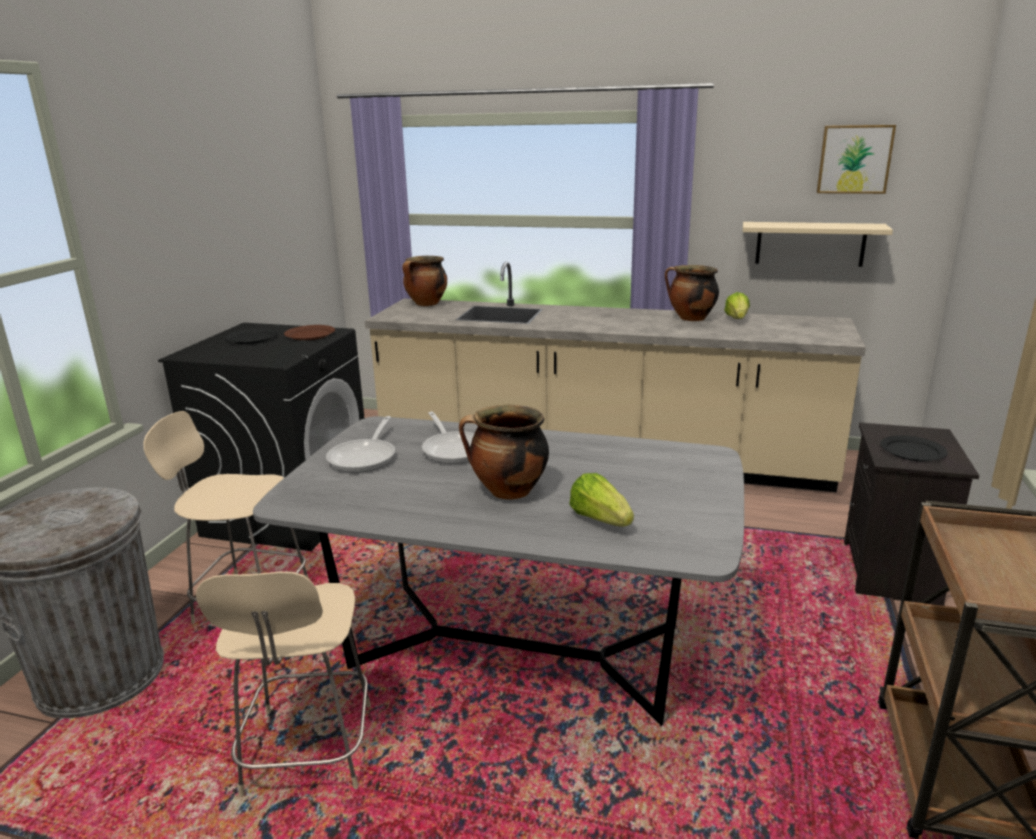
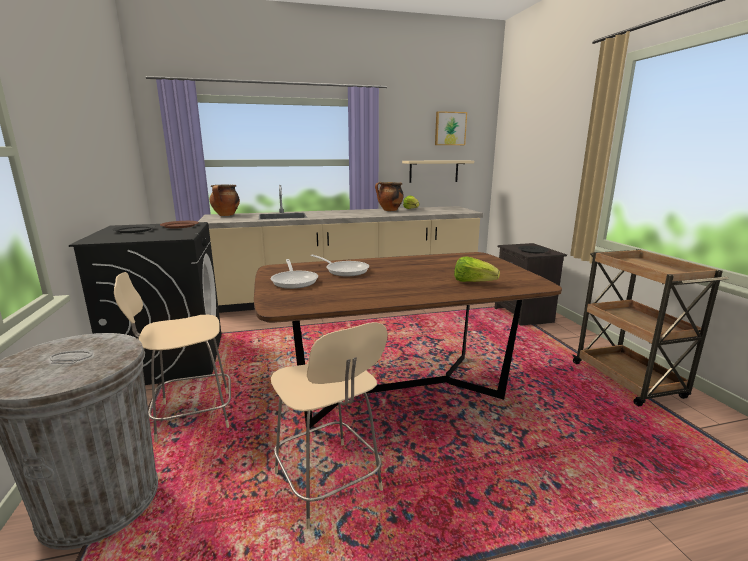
camera: 30 degrees left, 5 degrees down
(507, 492) = (407, 281): cooking pot -> none
(516, 648) = (396, 389): grey dining table -> brown dining table

